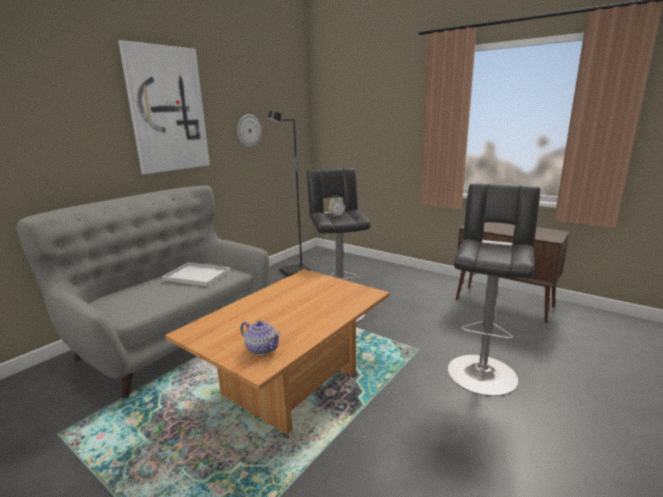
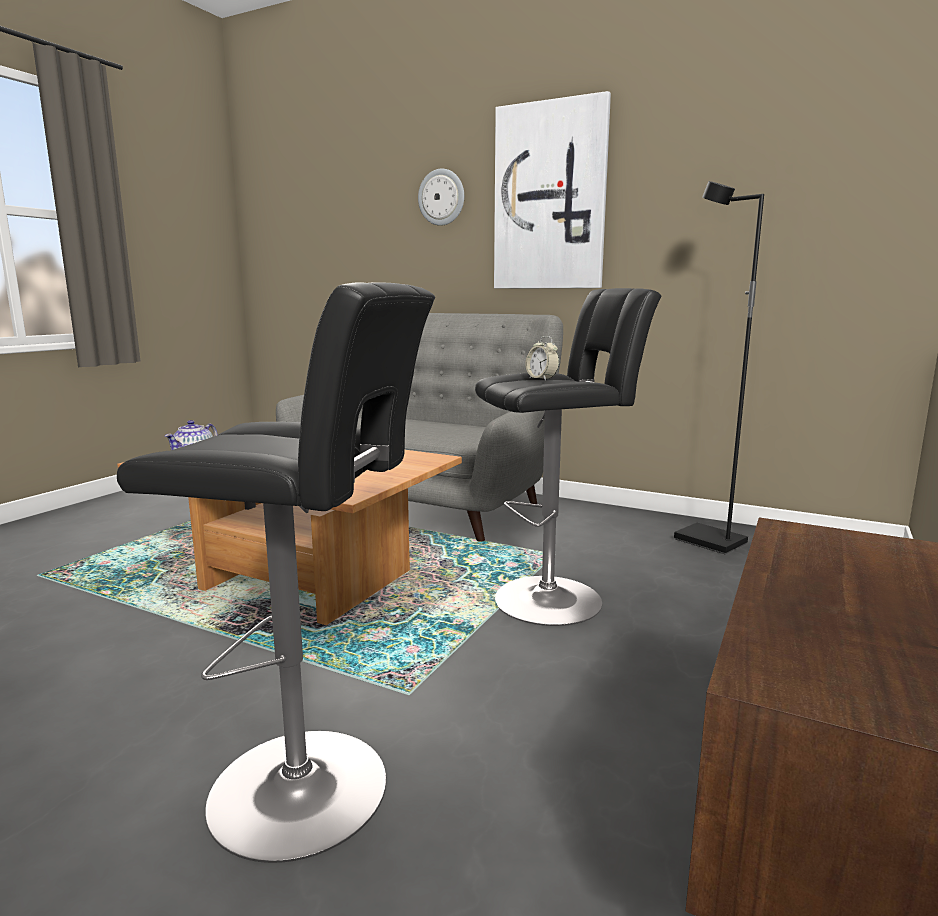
camera: 80 degrees right, 5 degrees down
(196, 275) = (445, 429): white tray -> none
(248, 130) = (711, 230): wall clock -> wall clock (441, 197)

